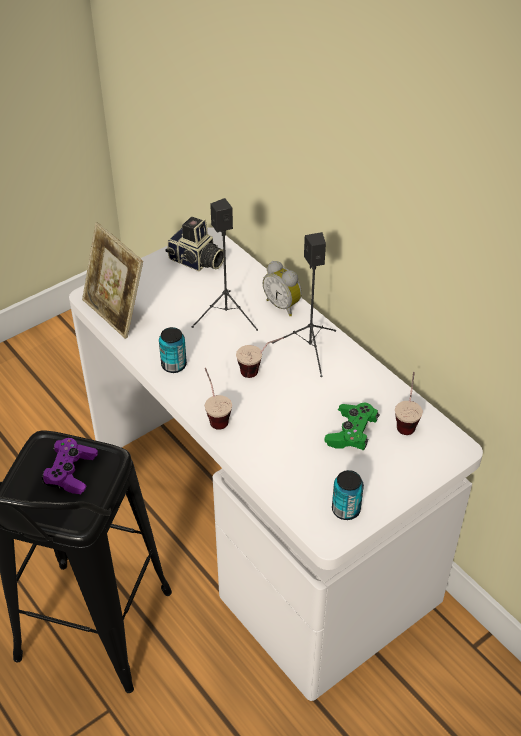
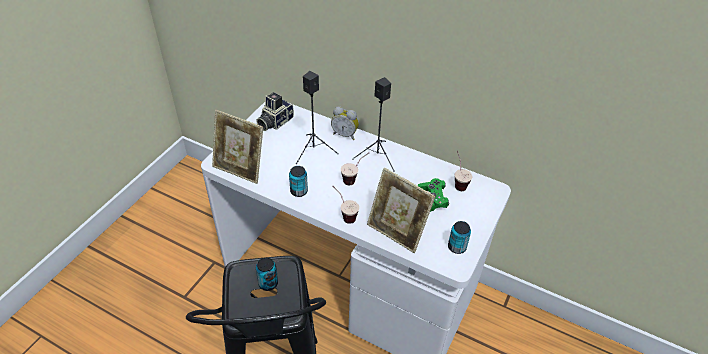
camera: 25 degrees left, 0 degrees up
(71, 472) = (268, 283): purple game controller -> can
(196, 261) = (274, 122): camera -> camera turned 120 degrees clockwise
(273, 461) = (396, 232): none -> picture frame

